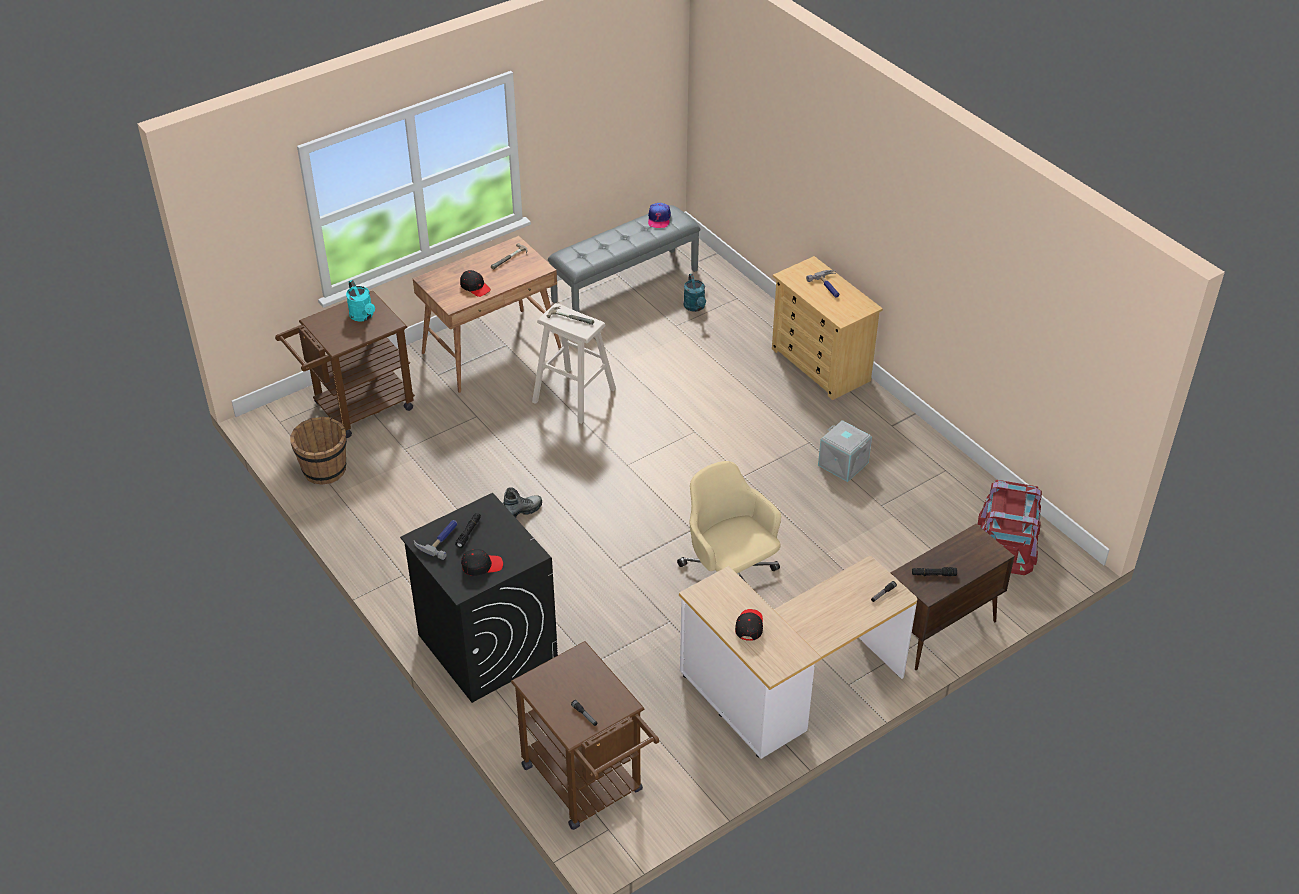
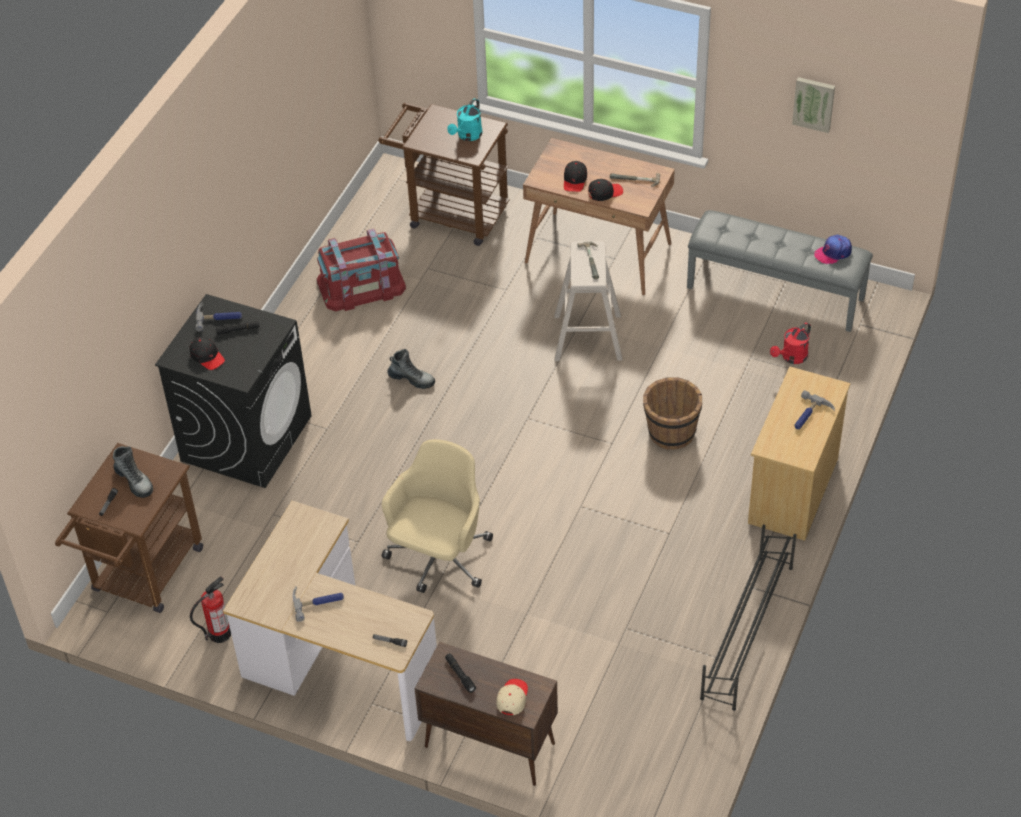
camera: 60 degrees right, 5 degrees up
(324, 470) = (364, 236): brown bucket -> brown bucket (671, 433)
(572, 685) = (134, 481): none -> boot
(600, 108) = (814, 103): none -> picture
(695, 307) = (791, 358): turquoise watering can -> red watering can
(698, 756) = (219, 633): none -> fire extinguisher
(749, 626) = (283, 565): black cap -> black cap (605, 192)
(807, 620) = (318, 601): none -> hammer
(842, 464) = (659, 572): grey storage box -> none
(931, 446) = (746, 632): none -> black shoe rack
(977, 554) = (512, 698): none -> beige cap
(1007, 541) = (656, 751): red storage box -> red storage box (361, 285)

